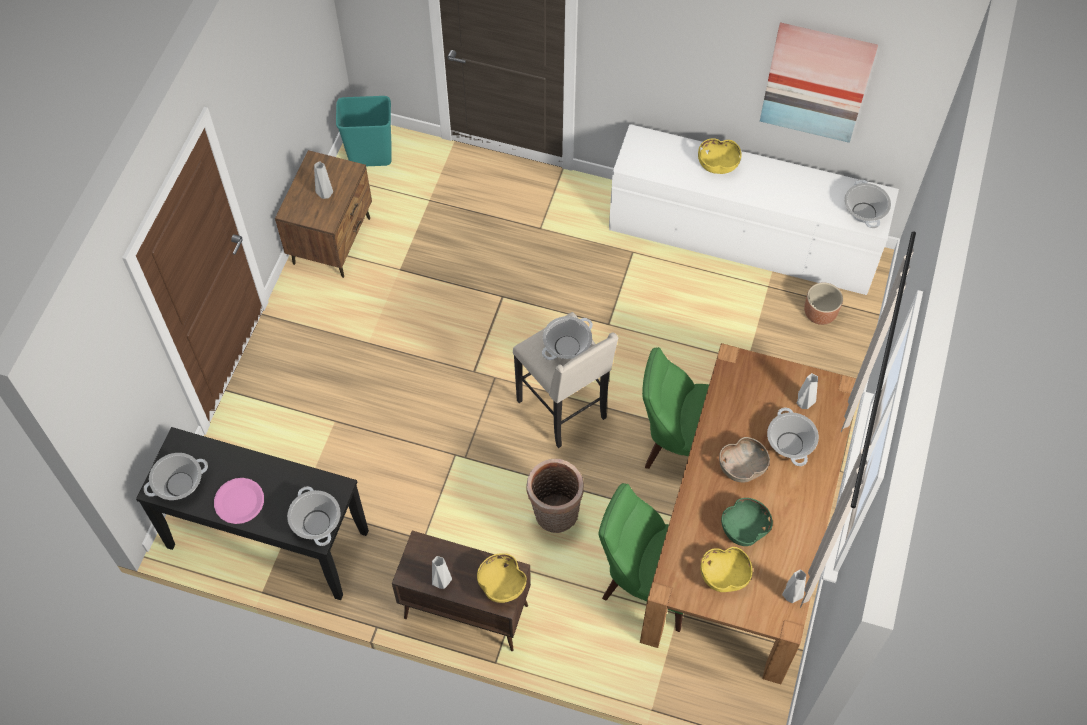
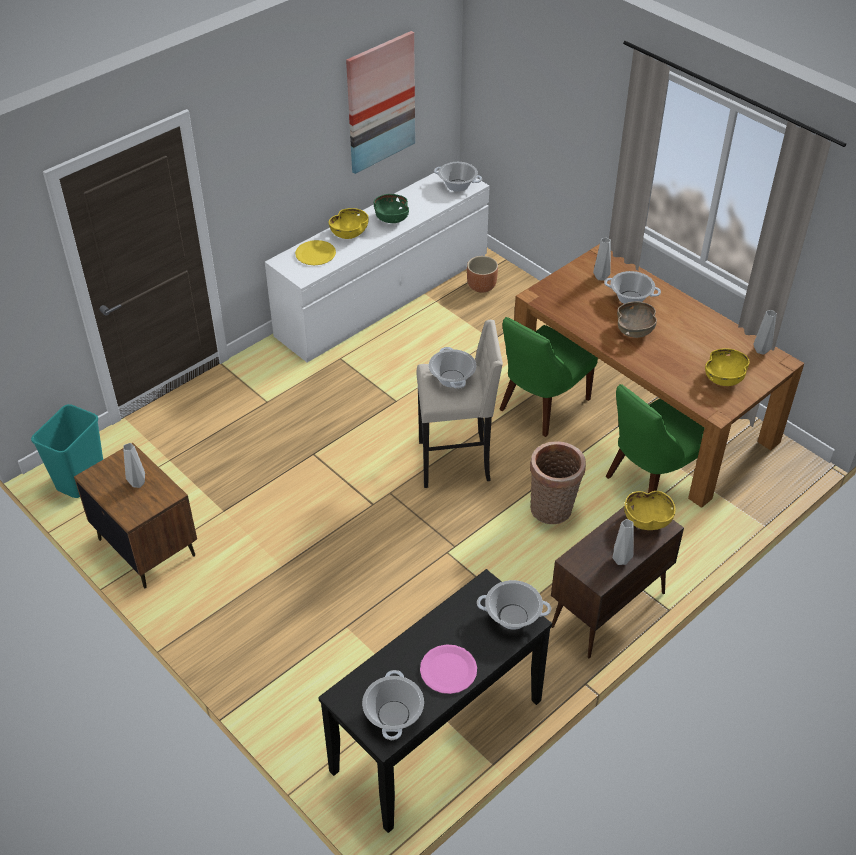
camera: 60 degrees left, 15 degrees down
(668, 155) = (315, 254): none -> yellow plate
(744, 528) = (688, 351): green bowl -> green bowl (391, 218)

